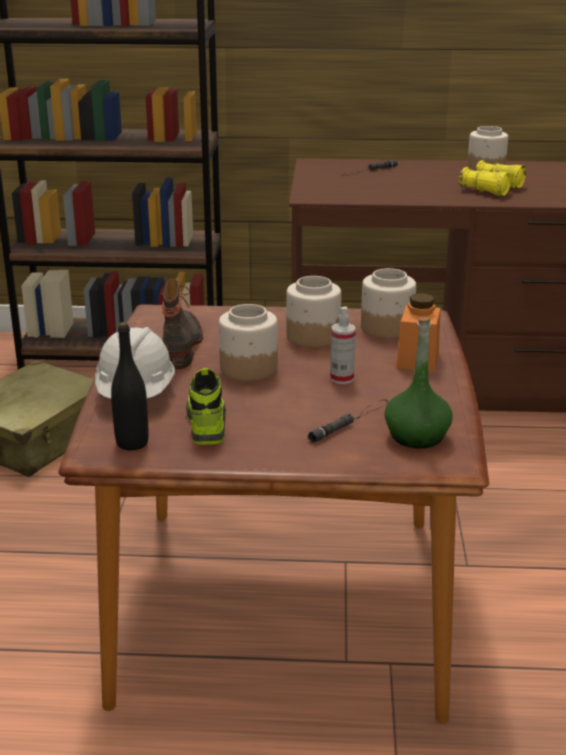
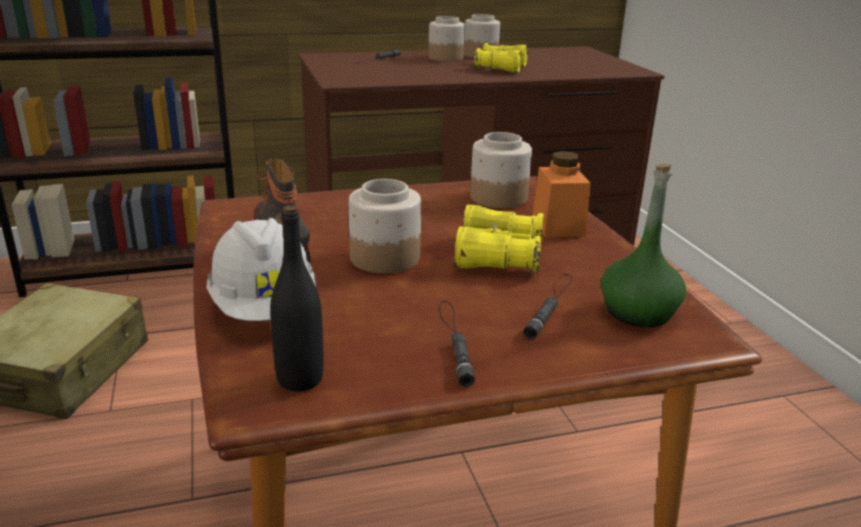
camera: 20 degrees left, 0 degrees up
(205, 422) = (380, 333): shoe -> none
(255, 435) = (454, 341): none -> black flashlight
(312, 336) = (428, 214): jar -> jar (445, 58)
(342, 378) = (498, 256): spray bottle -> yellow binoculars

